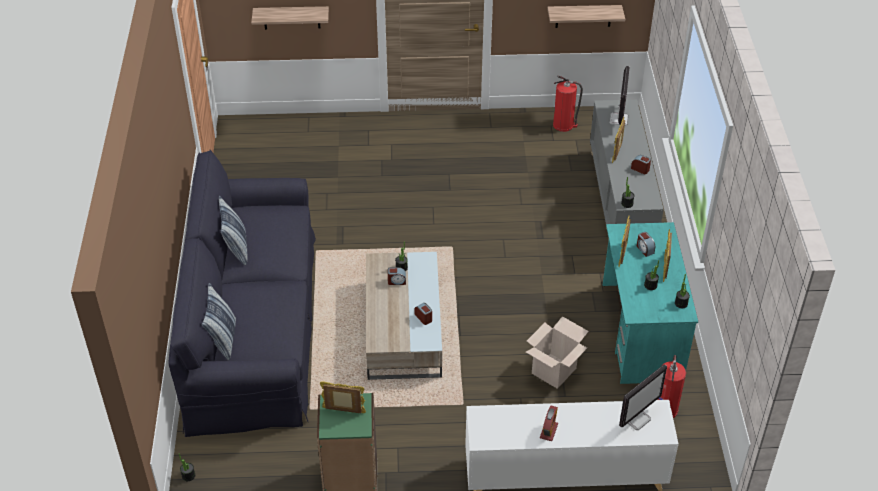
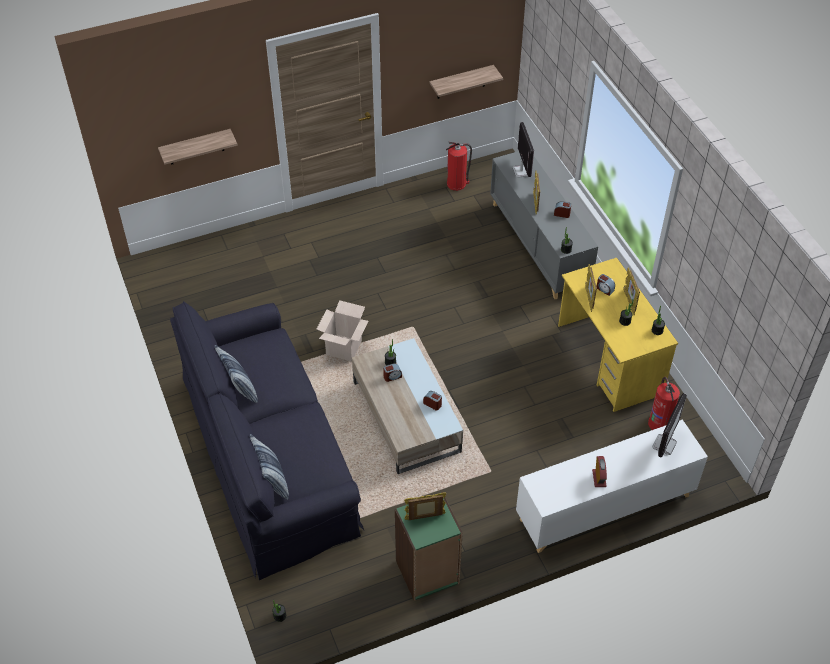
camera: 20 degrees left, 5 degrees up
(554, 371) = (553, 417): cardboard box -> cardboard box (344, 348)
(641, 332) = (609, 360): turquoise desk -> yellow desk

